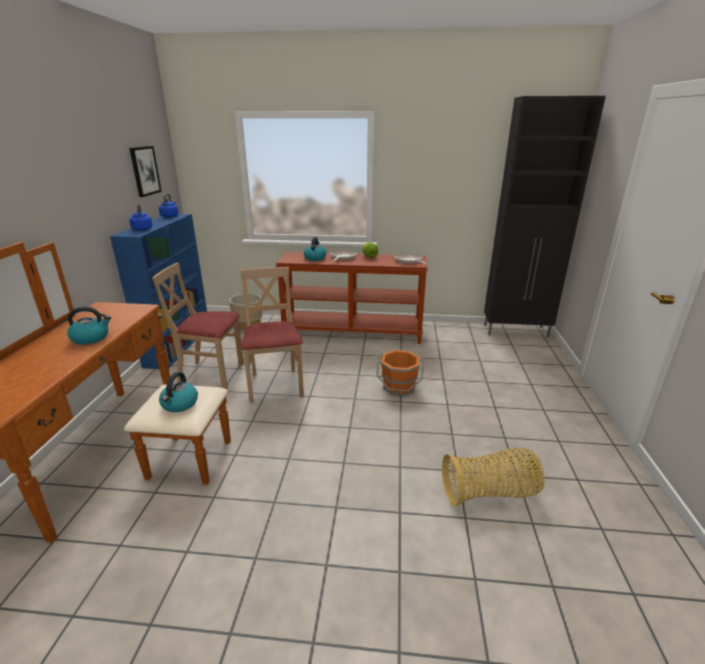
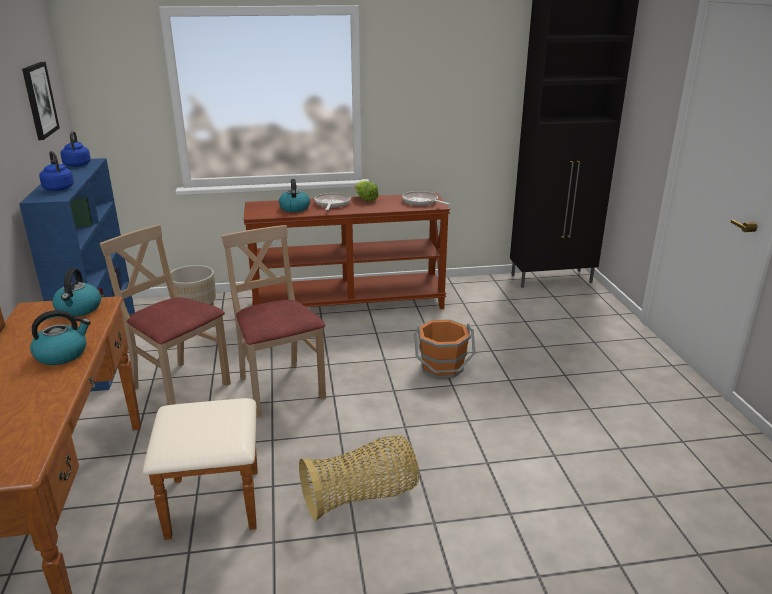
camera: 15 degrees left, 0 degrees up
(179, 404) = (209, 427): kettle -> kettle (79, 309)
(211, 374) = (180, 387): beige chair -> beige chair turned 45 degrees clockwise
(490, 493) = (599, 473): basket -> basket (361, 497)

